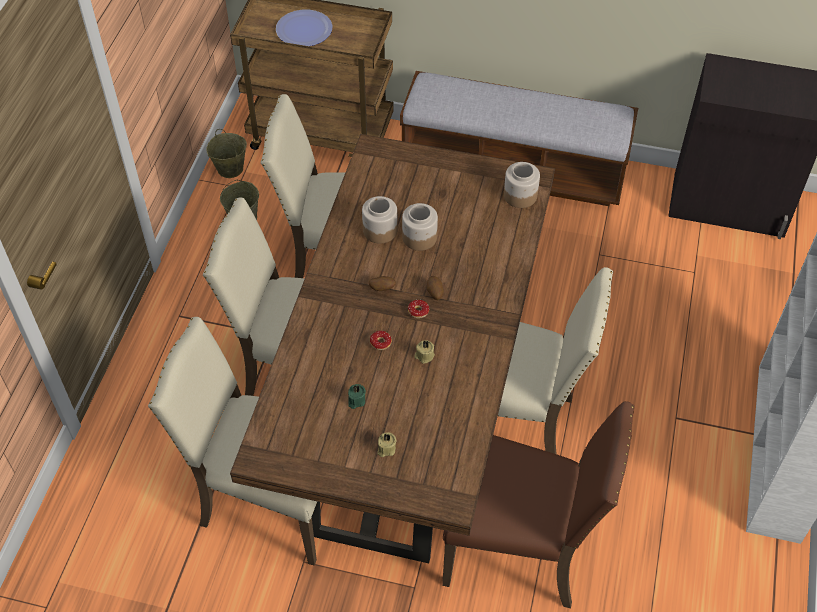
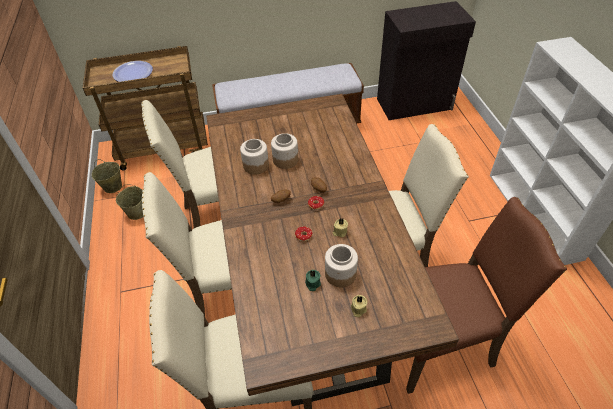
camera: 25 degrees left, 5 degrees down
(519, 196) = (332, 114): jar -> jar (340, 274)

